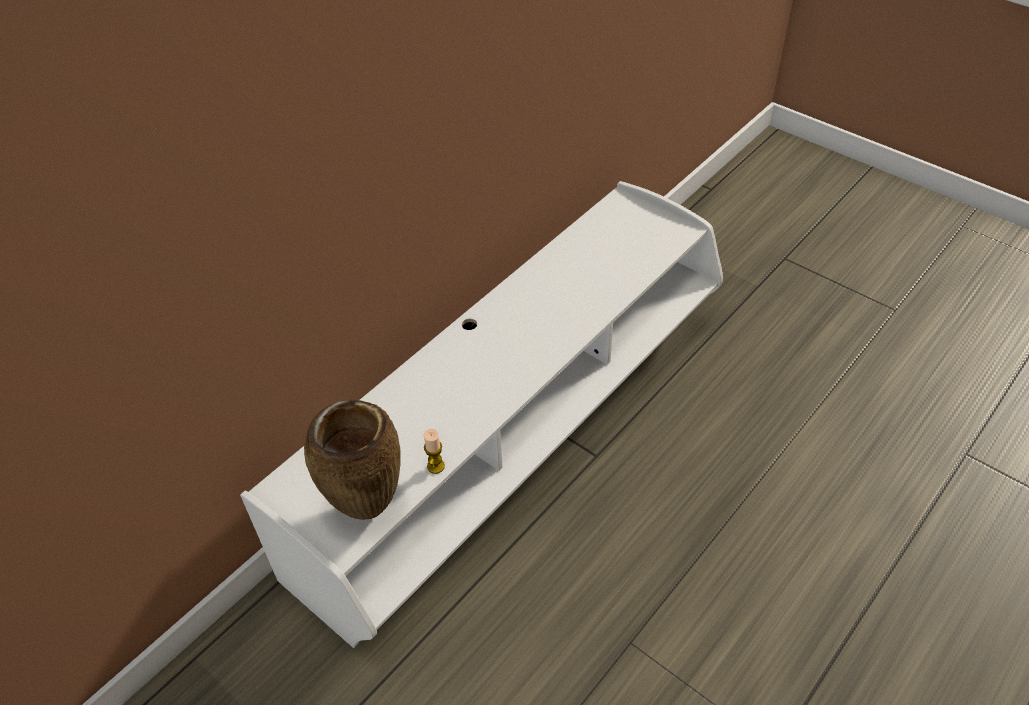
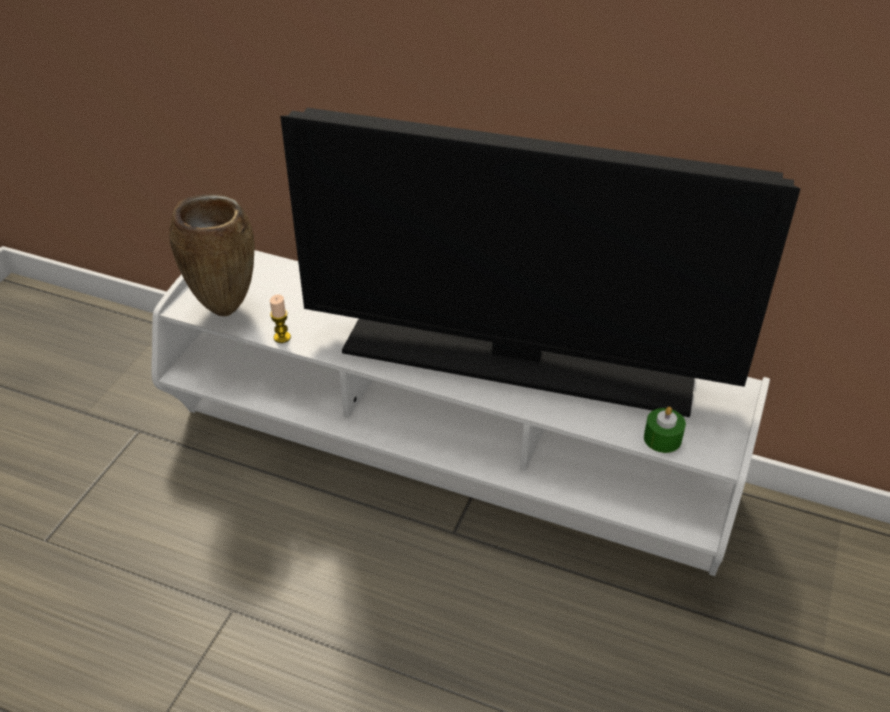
camera: 70 degrees right, 5 degrees down
(546, 308) = (518, 364): none -> television
(658, 252) = (662, 438): none -> green candle

